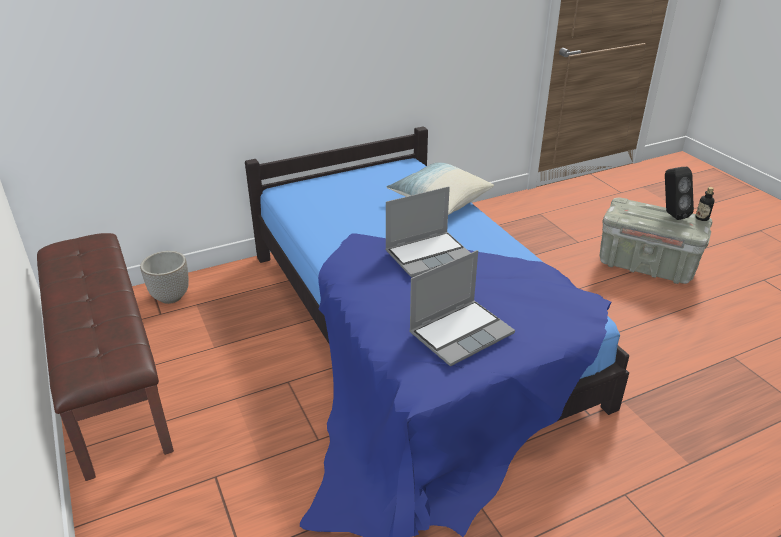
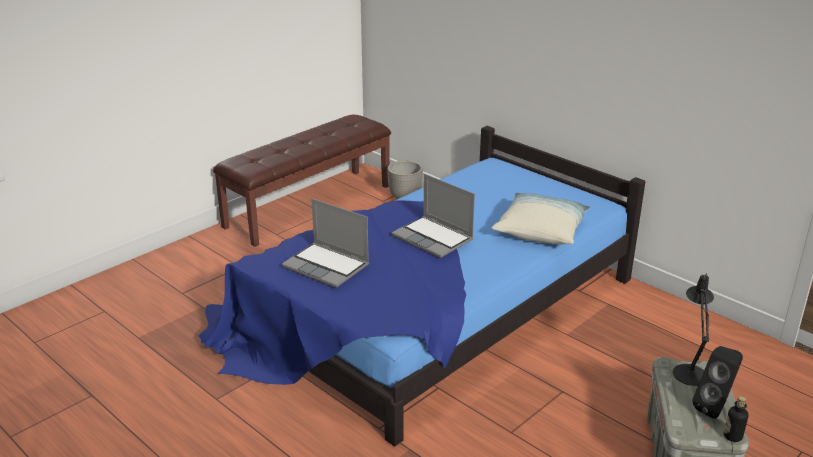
camera: 70 degrees right, 5 degrees down
(627, 210) = (689, 371): none -> black table lamp

